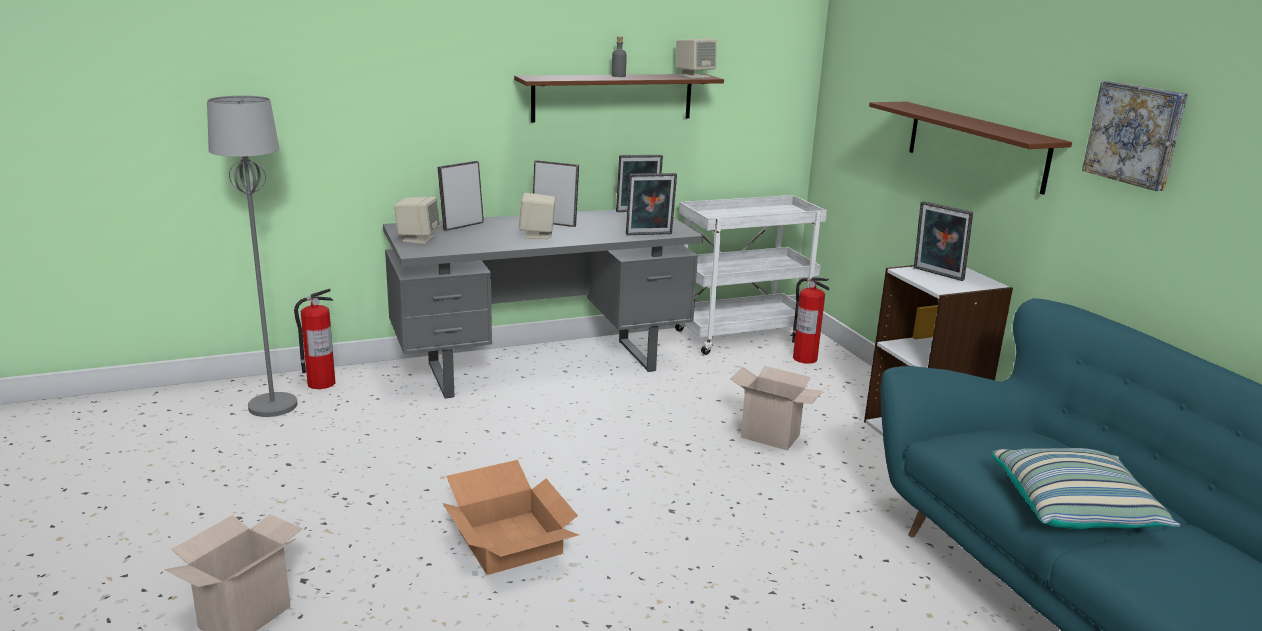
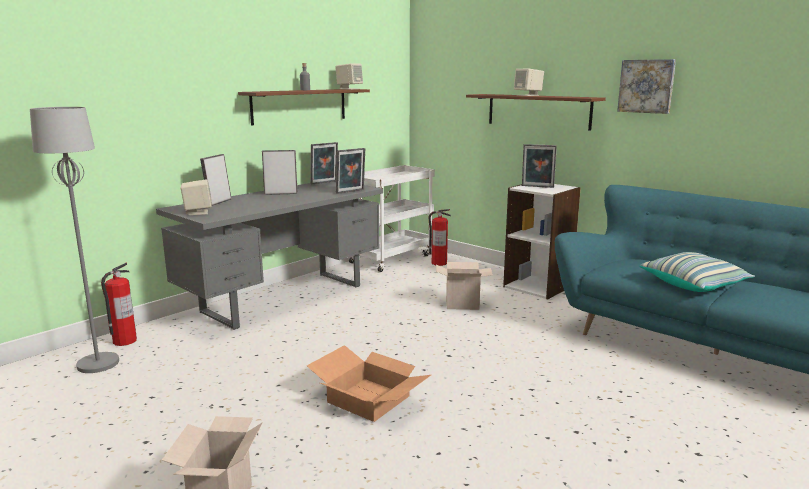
camera: 25 degrees left, 5 degrees down
(537, 235) = (279, 200): beige speaker -> beige speaker (528, 95)

